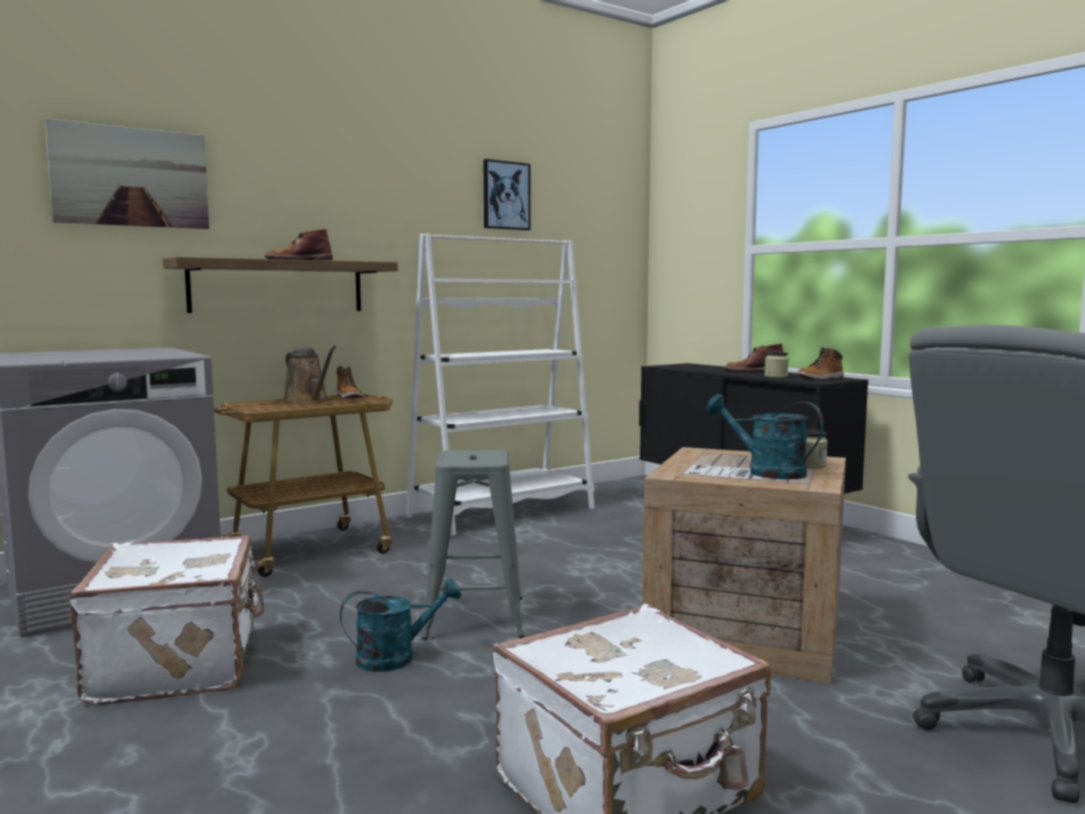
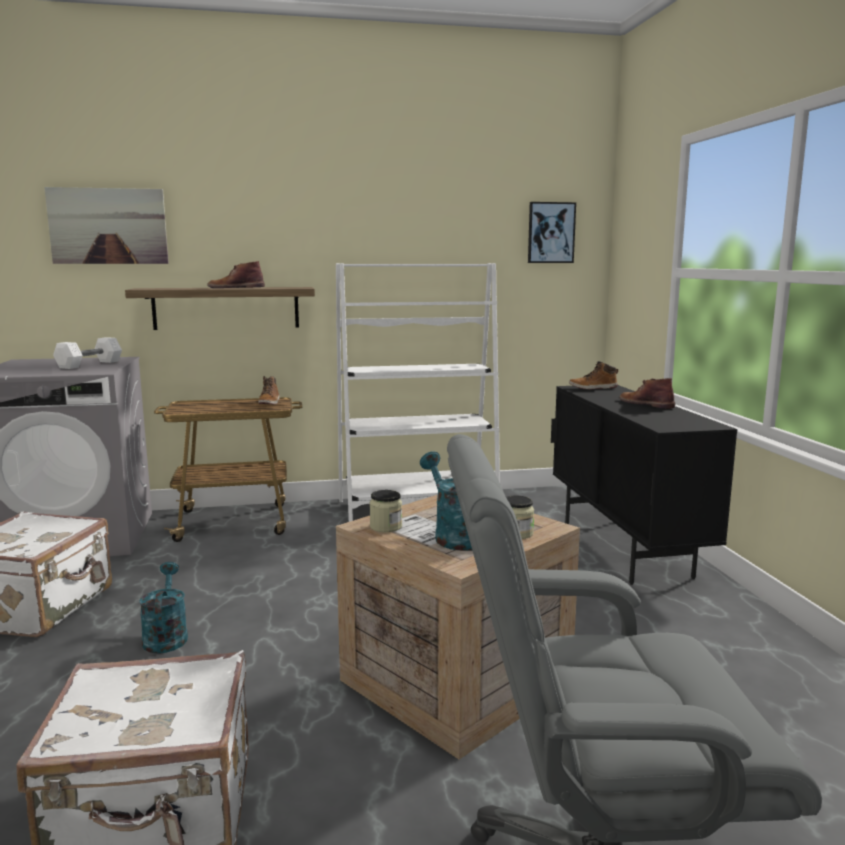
camera: 25 degrees right, 5 degrees up
(136, 352) = (89, 364): none -> white dumbbell
(308, 400) = (234, 403): brown watering can -> none
(396, 657) = (166, 636): turquoise watering can -> turquoise watering can turned 105 degrees counterclockwise
(475, 618) = (264, 611): grey stool -> none
(506, 195) = (443, 220): picture -> picture (551, 232)
(776, 376) = (644, 415): jar -> jar (386, 527)
(821, 378) = (684, 423): boot -> boot (593, 388)

